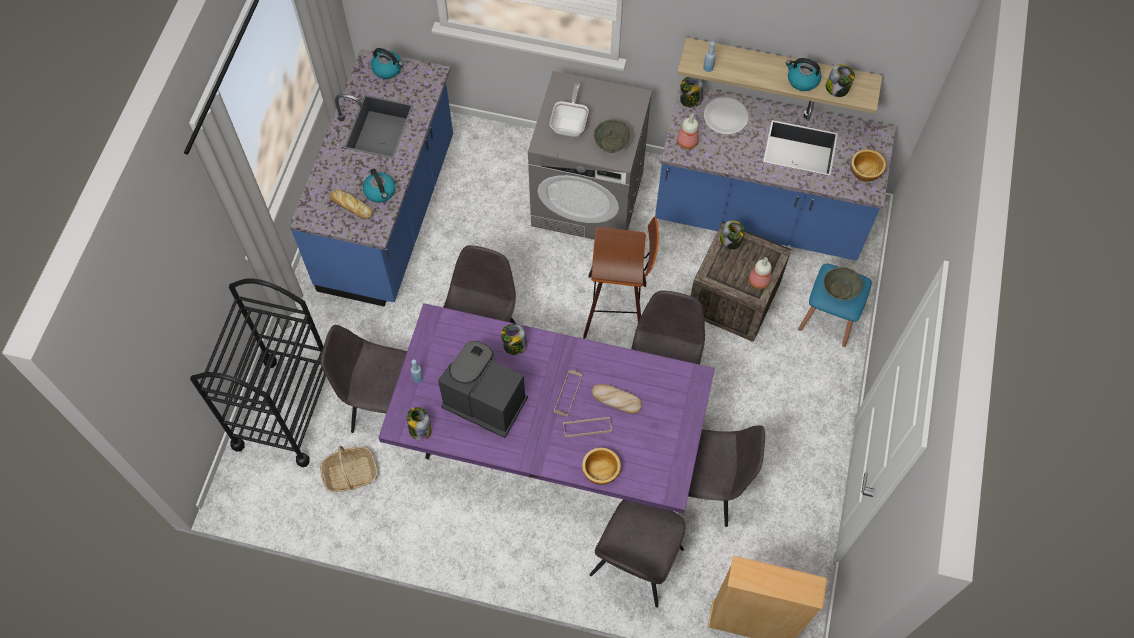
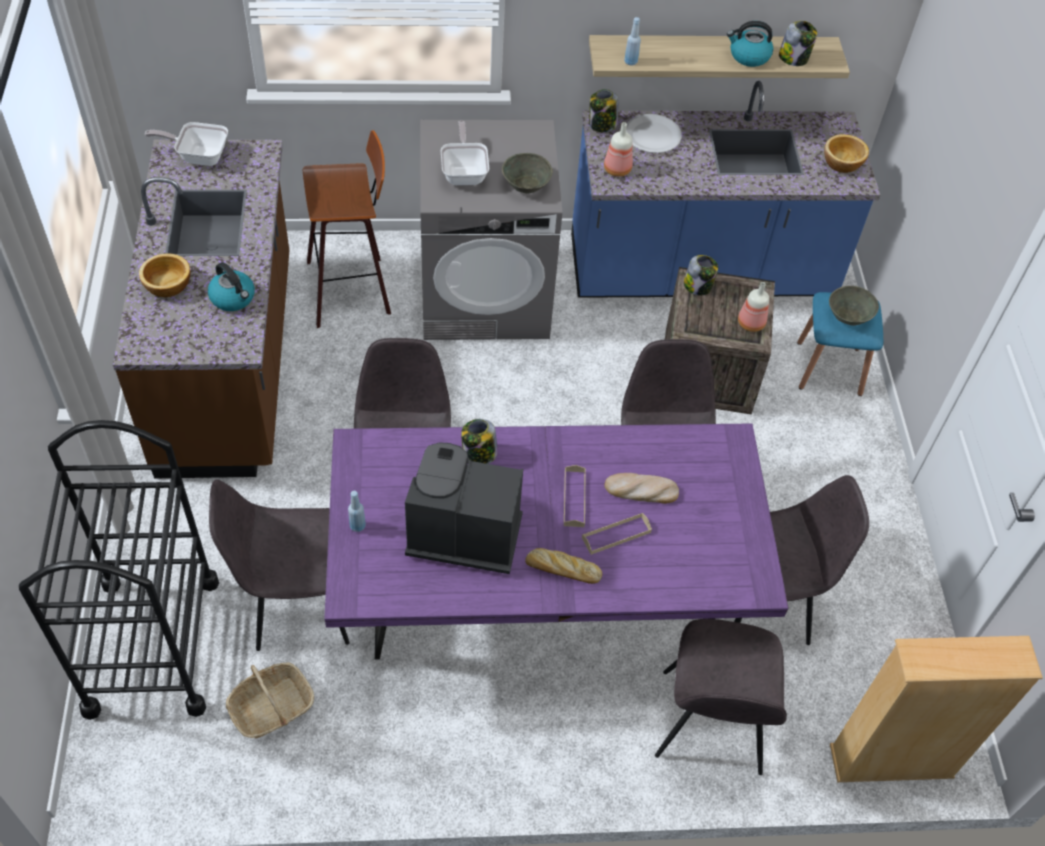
camera: 20 degrees left, 10 degrees down
(350, 206) = (196, 323): bread -> bread (561, 569)
(388, 69) = (199, 156): kettle -> frying pan
(389, 215) = (230, 364): blue counter -> brown counter
(420, 429) = (382, 593): jar -> none
(600, 471) = (655, 586): bowl -> bowl (167, 286)
(617, 308) = (568, 411): stool -> stool (351, 288)

